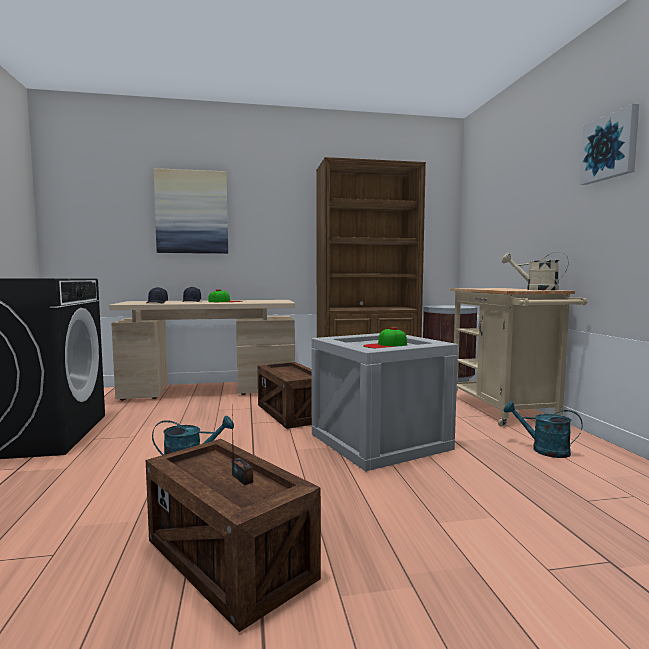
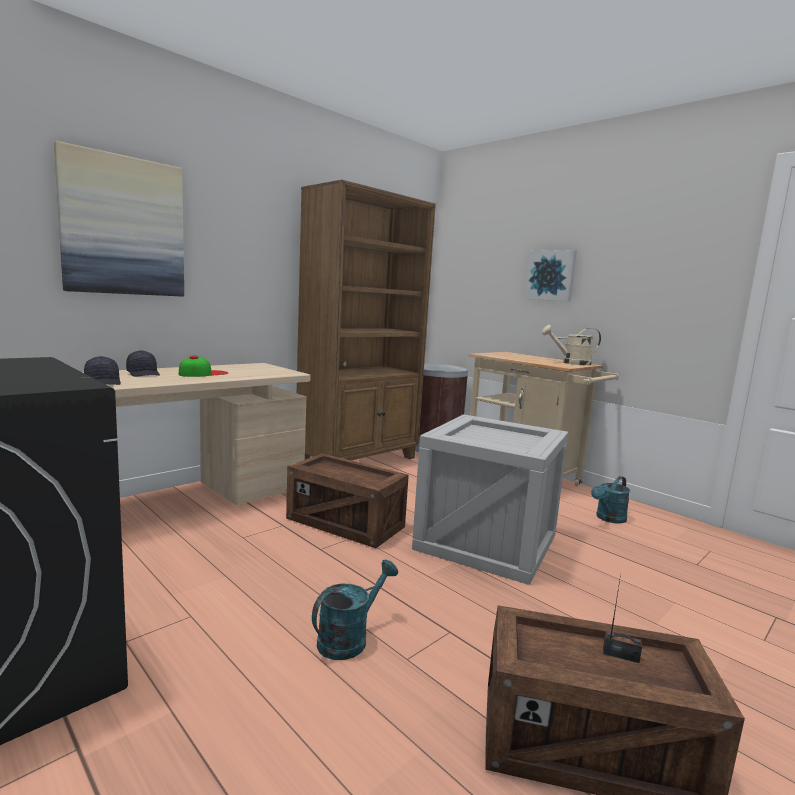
camera: 35 degrees left, 5 degrees up
(385, 345) = (500, 438): cap -> none
(543, 450) = (608, 519): turquoise watering can -> turquoise watering can turned 45 degrees counterclockwise
(610, 147) = (650, 239): picture -> picture (551, 275)

